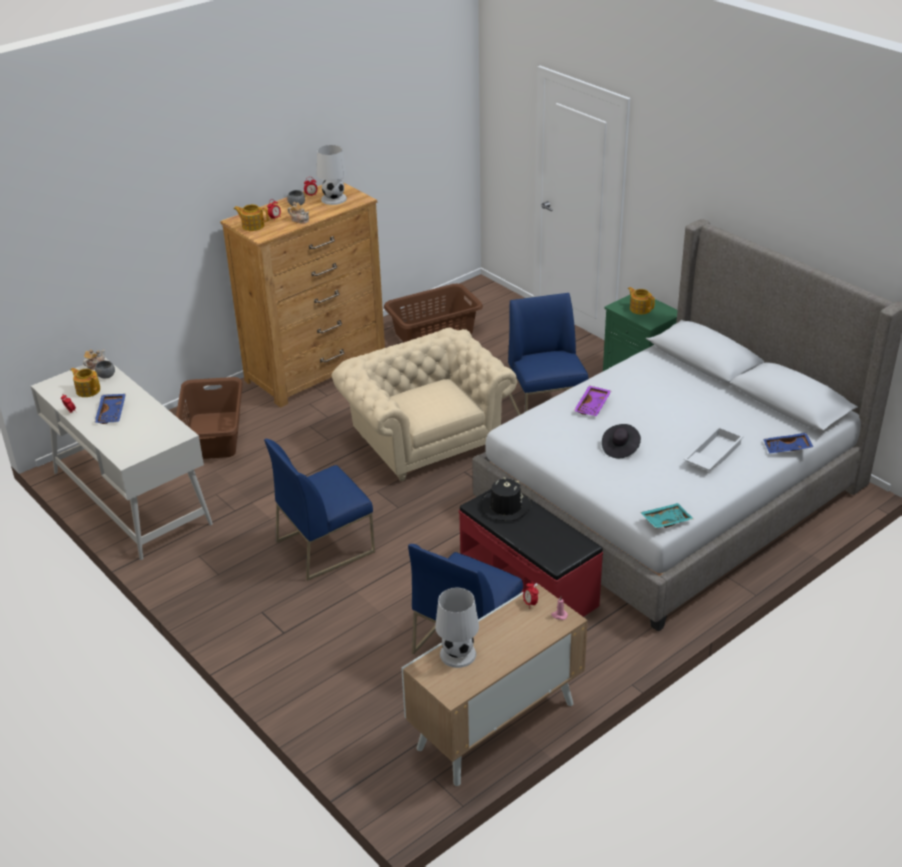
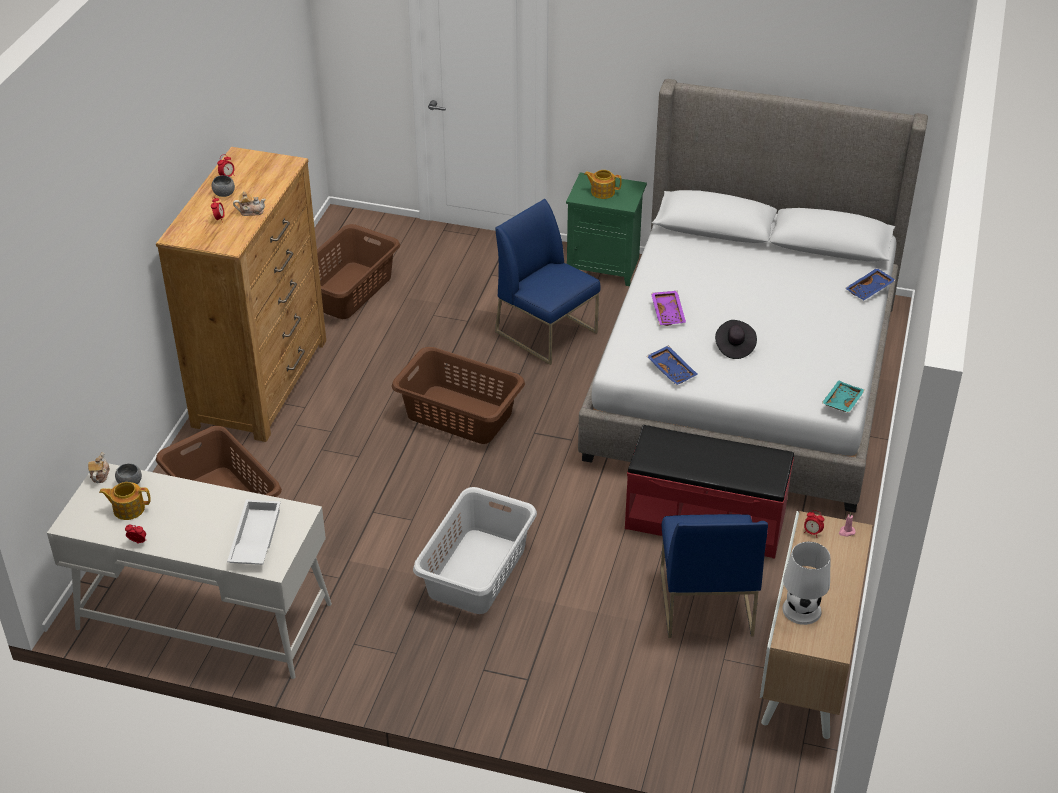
camera: 35 degrees left, 5 degrees up
(112, 413) = (191, 523): blue tray -> blue tray (672, 370)
(252, 225) = (204, 236): teapot -> none
(325, 546) = (475, 571): blue chair -> grey laundry basket
(334, 199) = (259, 173): white table lamp -> none
(424, 439) = (459, 414): beige armchair -> brown laundry basket
(505, 507) = (672, 450): black hat -> none
(712, 454) = (816, 320): white tray -> white tray (254, 538)

